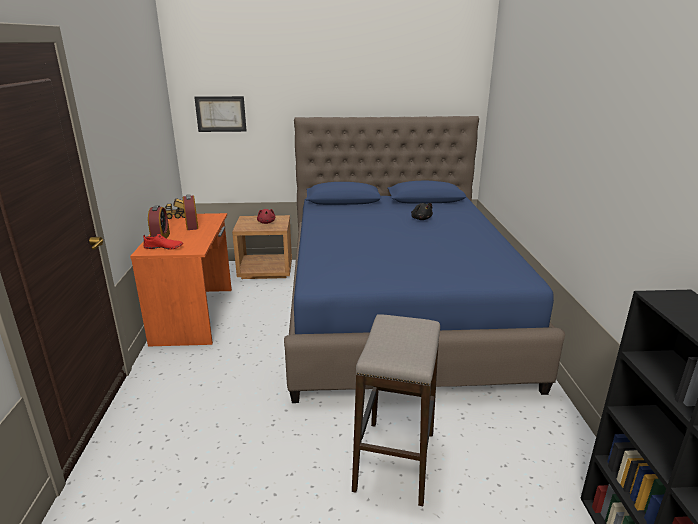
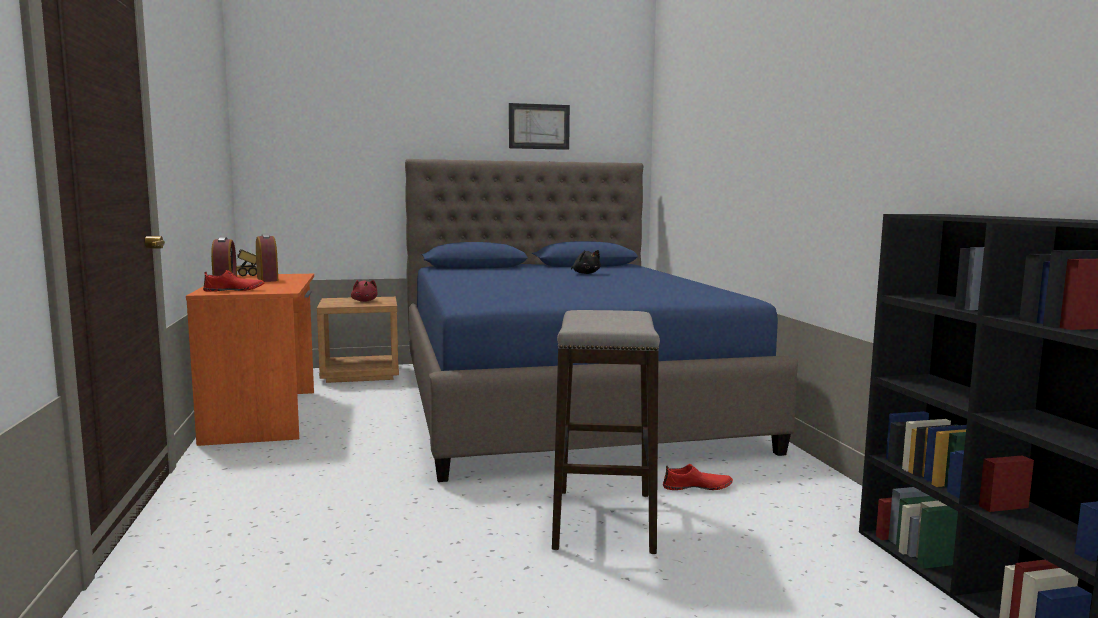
camera: 10 degrees left, 15 degrees down
(221, 114) = (303, 154): picture -> picture (539, 126)
(471, 428) = (697, 487): none -> red shoe

